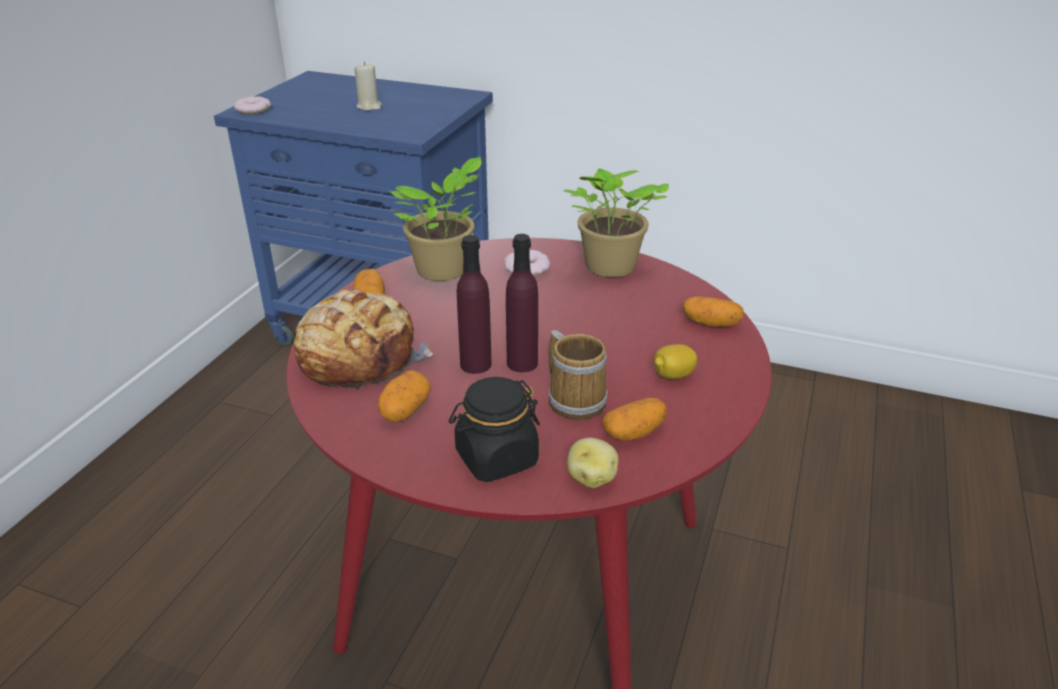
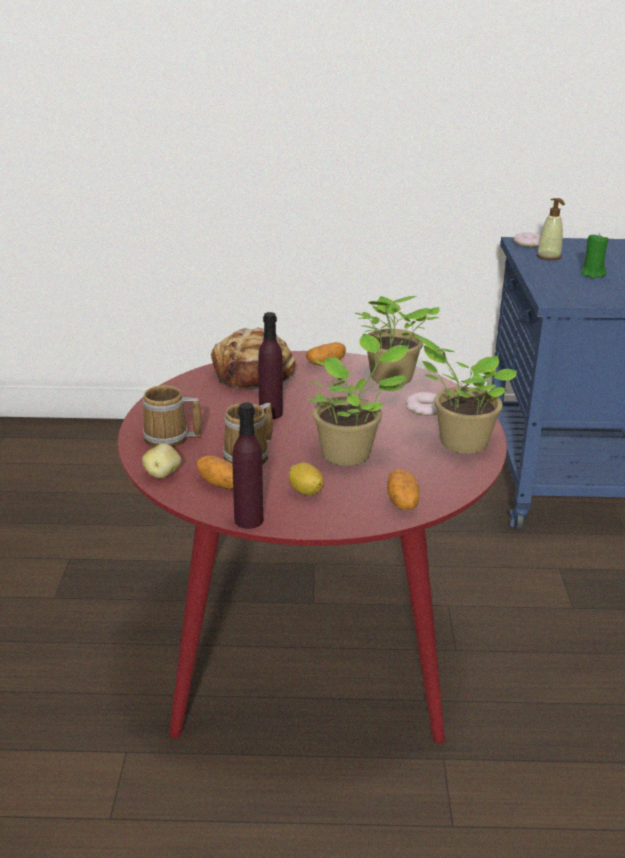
camera: 70 degrees right, 5 degrees down
(301, 110) = (548, 256): none -> soap dispenser
(369, 106) = (592, 274): beige candle -> green candle
(405, 410) = (205, 401): potato -> none
(496, 458) = (169, 439): black jar -> mug
(522, 363) = (283, 429): purple bottle -> purple bottle (248, 520)
(602, 332) = (350, 454): none -> potted plant

